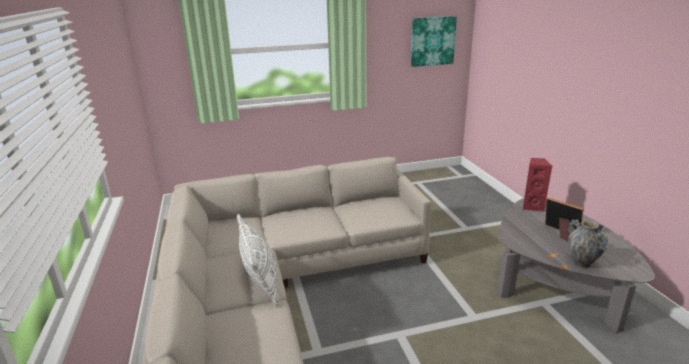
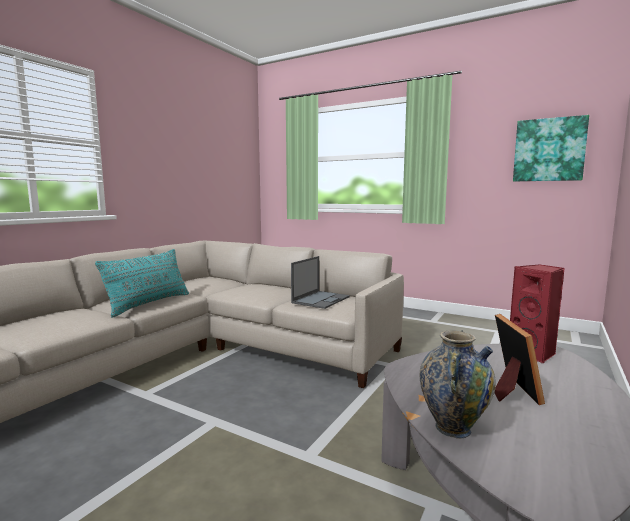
camera: 45 degrees right, 15 degrees down
(260, 278) = (149, 304): white pillow -> turquoise pillow
(371, 211) = (321, 299): none -> laptop

